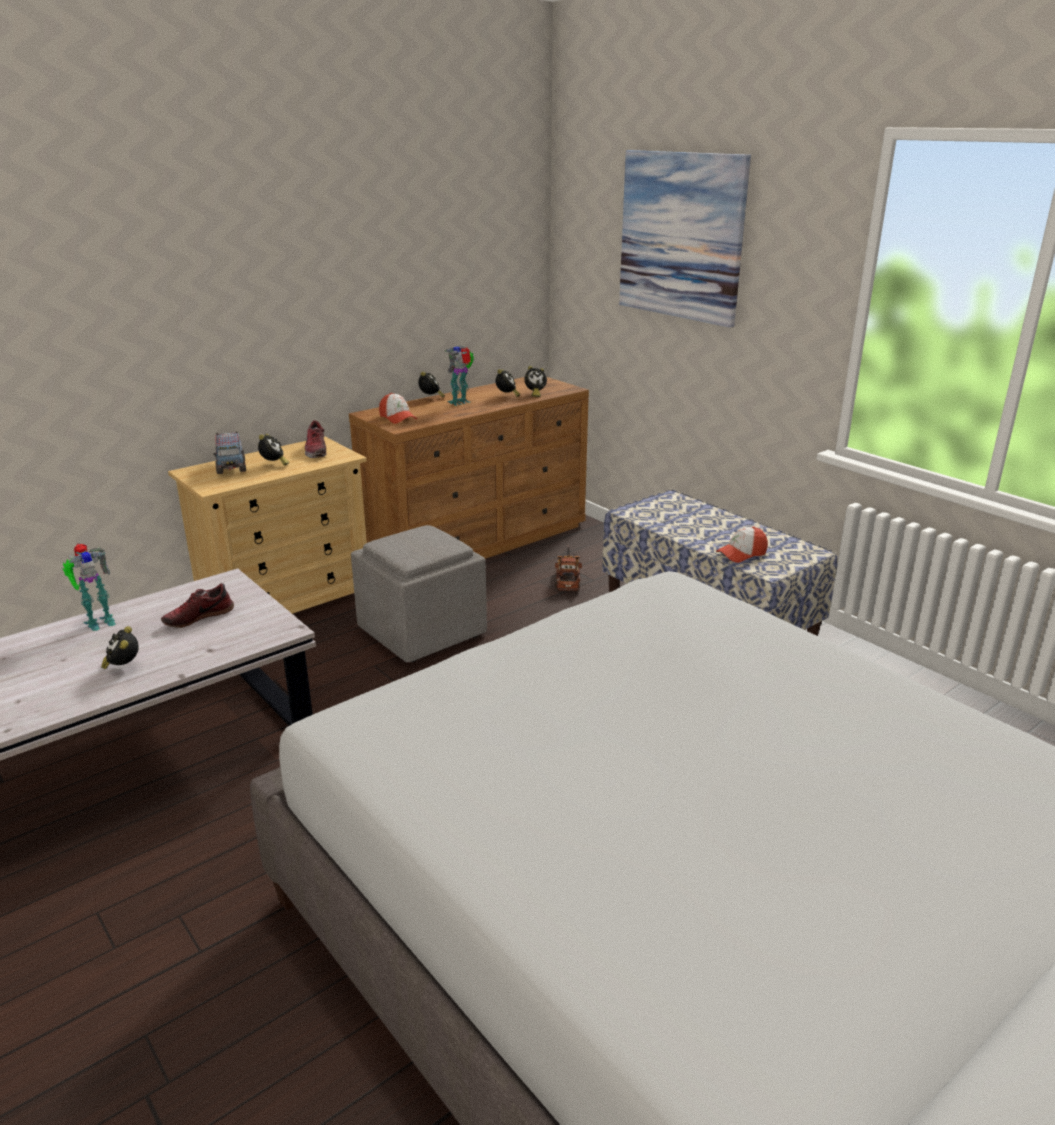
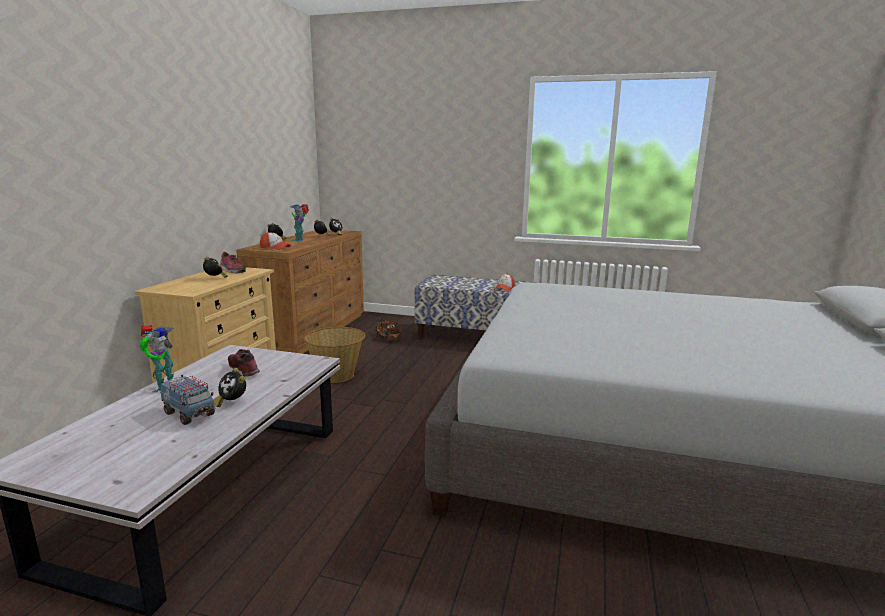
camera: 35 degrees left, 10 degrees down
(198, 617) = (245, 369): shoe -> shoe turned 120 degrees clockwise
(231, 467) = (185, 283): toy truck -> toy truck (189, 414)
(421, 632) = (336, 375): grey ottoman -> basket
(681, 236) = (414, 138): picture -> none

